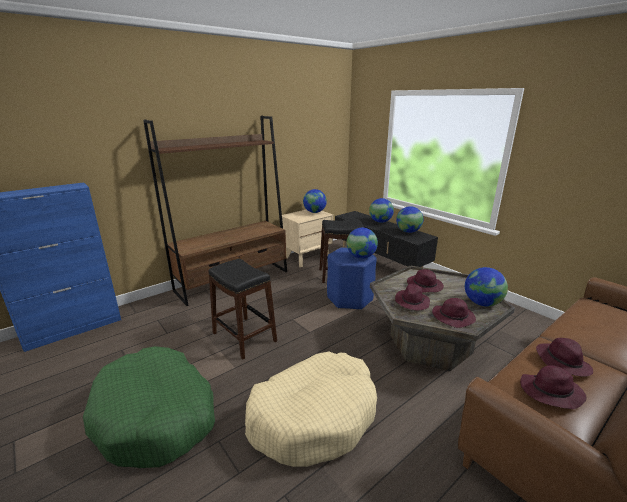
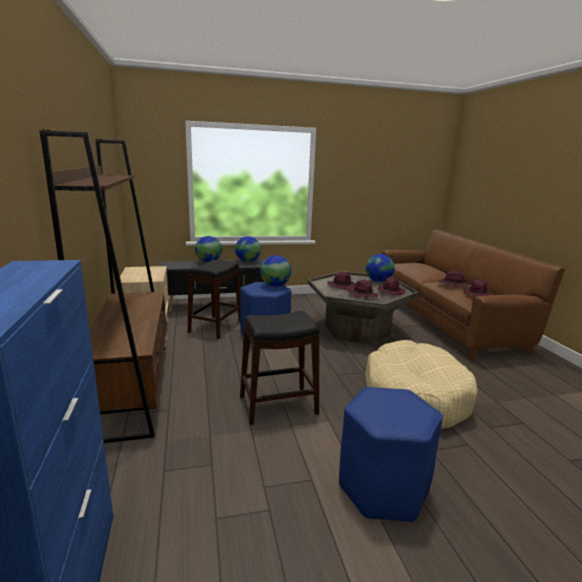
camera: 65 degrees left, 5 degrees down
(156, 416) = (383, 489): green dog bed -> blue stool
(314, 212) = (143, 269): globe -> none

